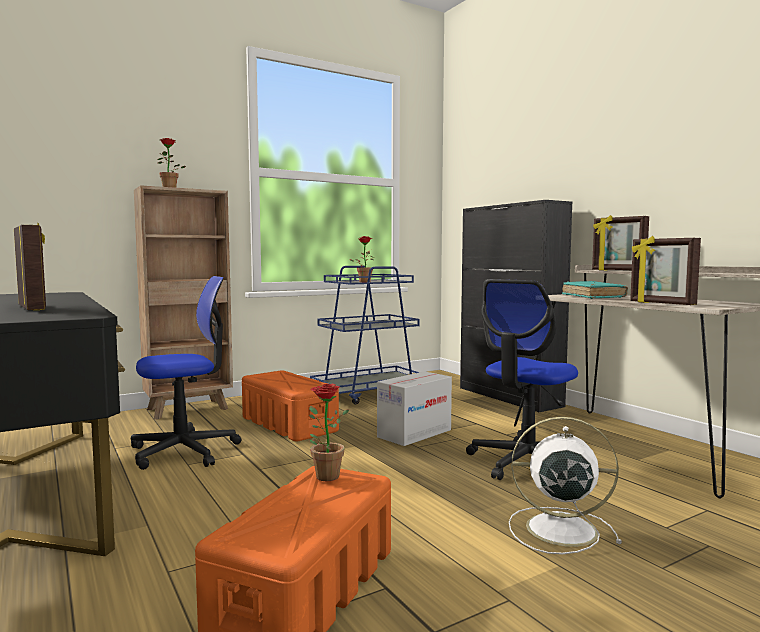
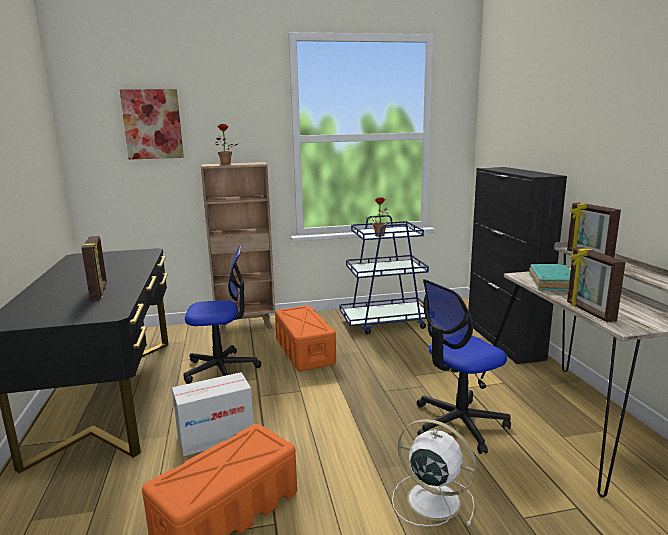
camera: 20 degrees right, 10 degrees up
(64, 131) = (152, 124): none -> picture
(323, 475) = (253, 436): potted plant -> none
(414, 433) = (391, 375): cardboard box -> cardboard box (216, 436)

